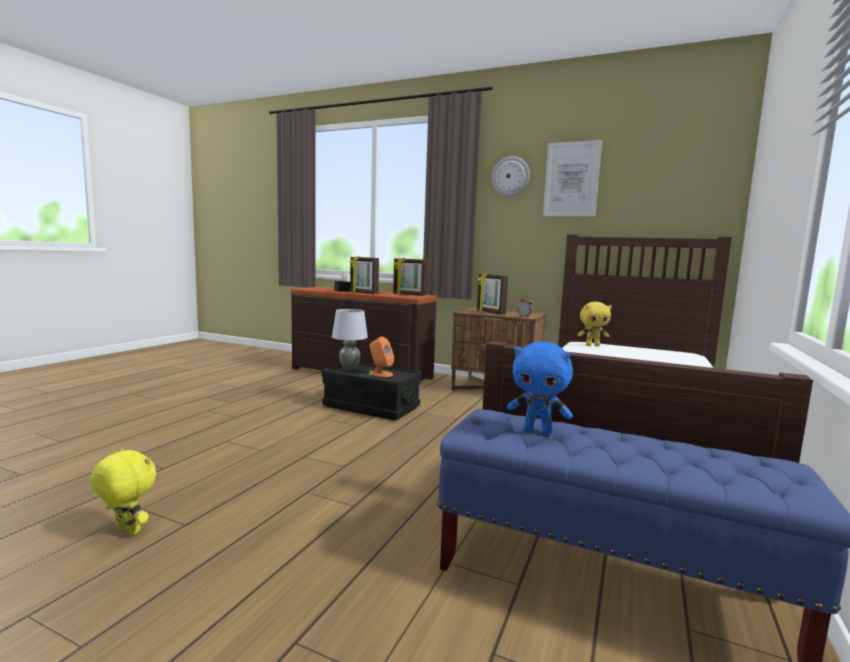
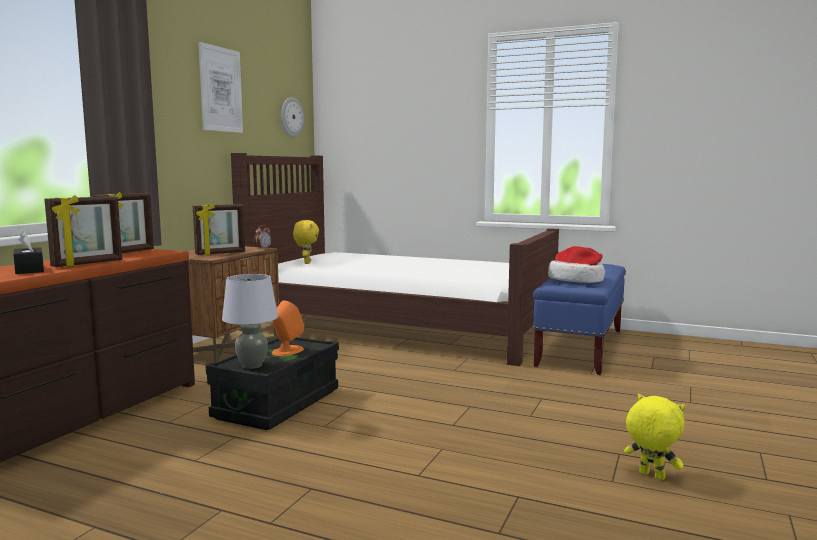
camera: 90 degrees left, 0 degrees up
(127, 531) = (650, 476): yellow plush toy -> yellow plush toy turned 105 degrees clockwise
(510, 176) = (167, 74): wall clock -> wall clock (291, 117)
(538, 431) = (577, 280): blue plush toy -> hat

